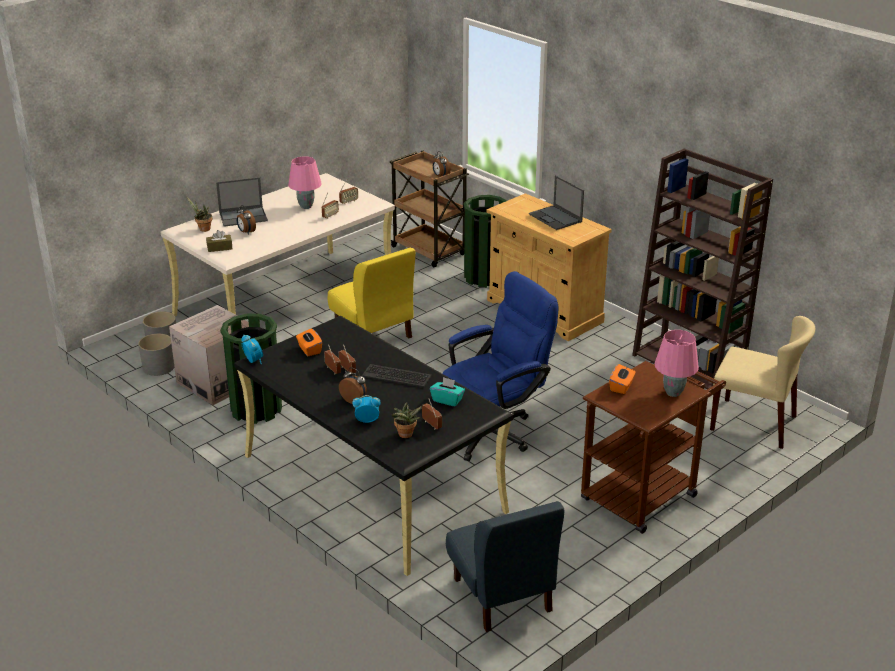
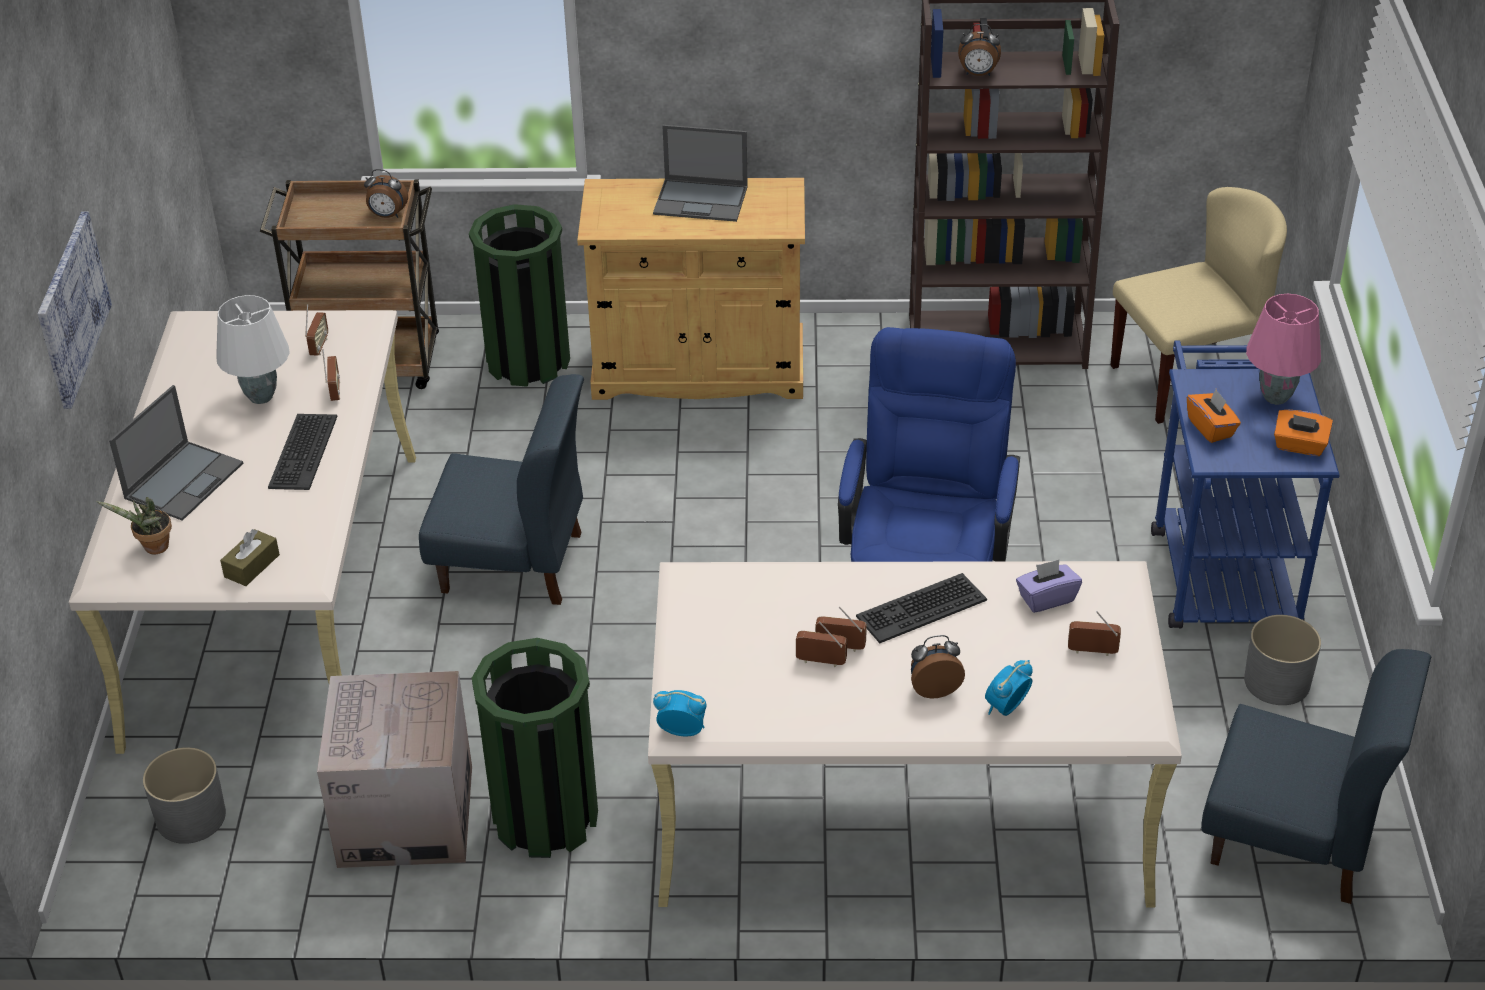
camera: 45 degrees left, 10 degrees up
(158, 367) = (257, 863): grey planter -> grey planter (1276, 682)
(234, 127) = (71, 309): none -> picture
(246, 232) = (244, 507): alarm clock -> alarm clock (978, 74)
(289, 227) = (302, 452): none -> keyboard
(306, 207) = (261, 397): pink table lamp -> white table lamp
(309, 350) = (729, 652): orange tissue box -> orange tissue box (1299, 446)
(372, 483) = (898, 808): black desk -> beige desk
(373, 333) = (513, 563): yellow chair -> blue chair
(405, 435) = (1091, 693): potted plant -> none
(447, 400) = (1046, 598): turquoise tissue box -> purple tissue box
(645, 492) = (1221, 567): brown cart -> blue cart

